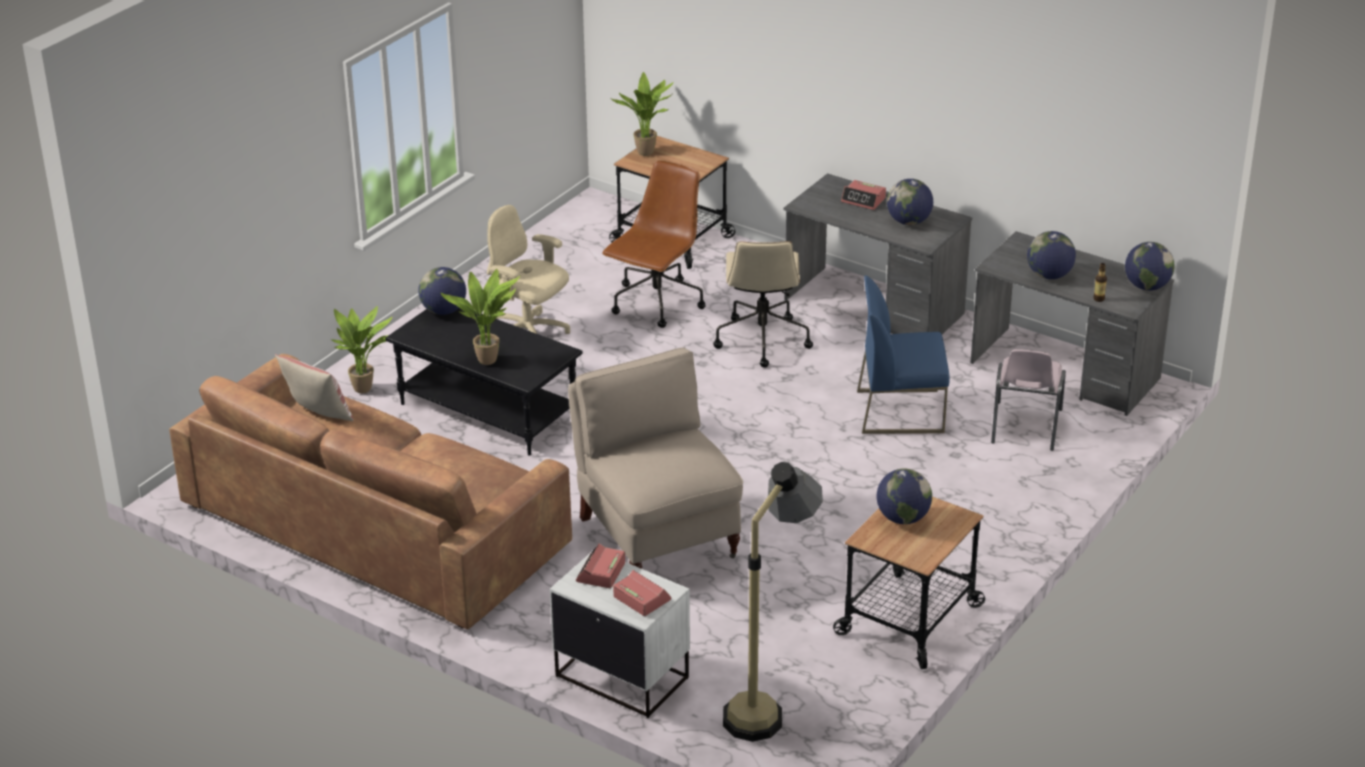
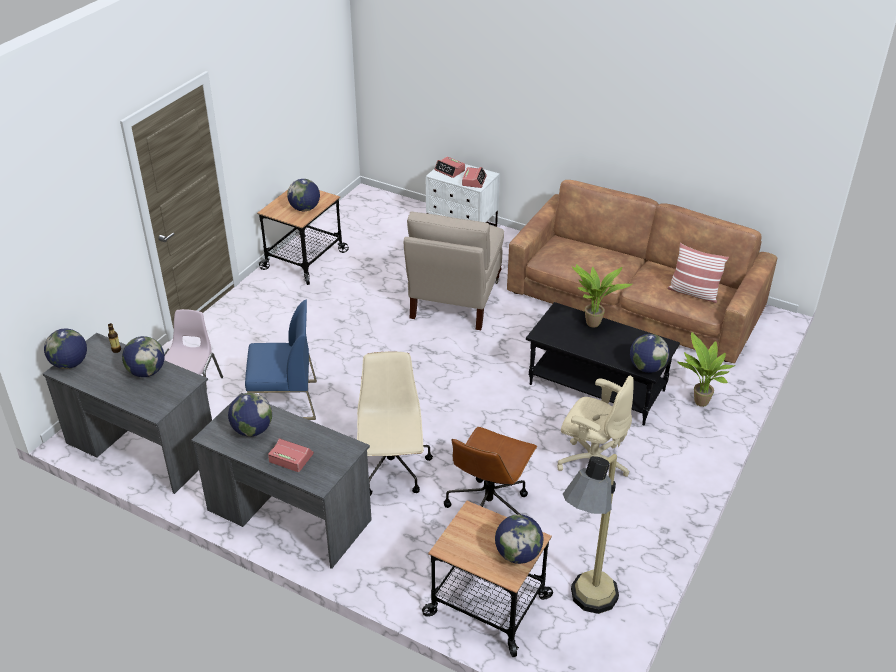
camera: 175 degrees right, 5 degrees up
(648, 153) = (518, 554): potted plant -> globe
(657, 536) = (455, 300): beige chair -> beige chair turned 45 degrees clockwise
(769, 704) = (384, 218): floor lamp -> floor lamp (584, 609)

